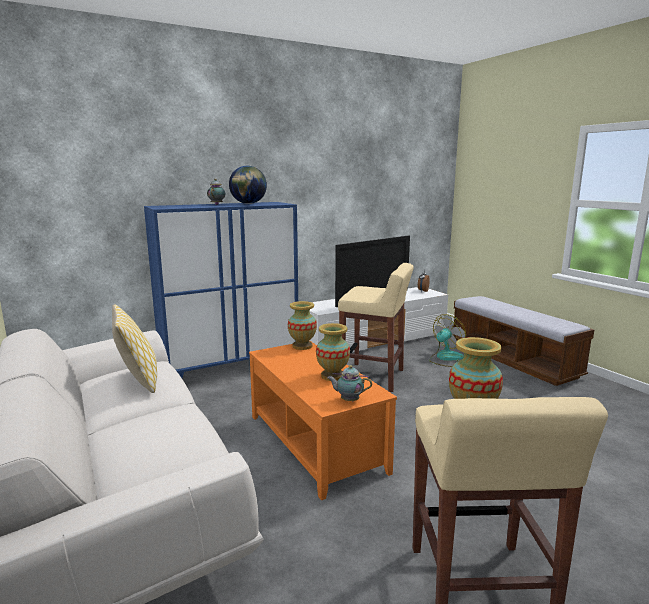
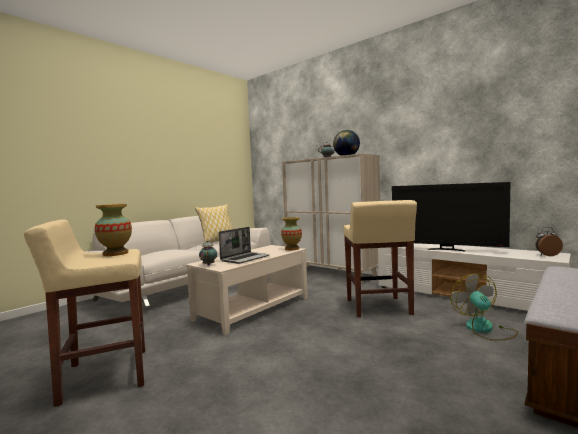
camera: 70 degrees right, 10 degrees down
(231, 369) = (332, 273): blue cabinet -> beige cabinet
(314, 443) = (253, 308): orange coffee table -> beige coffee table
(332, 376) = (245, 258): vase -> laptop
(446, 358) = (484, 329): fan -> fan turned 120 degrees counterclockwise

